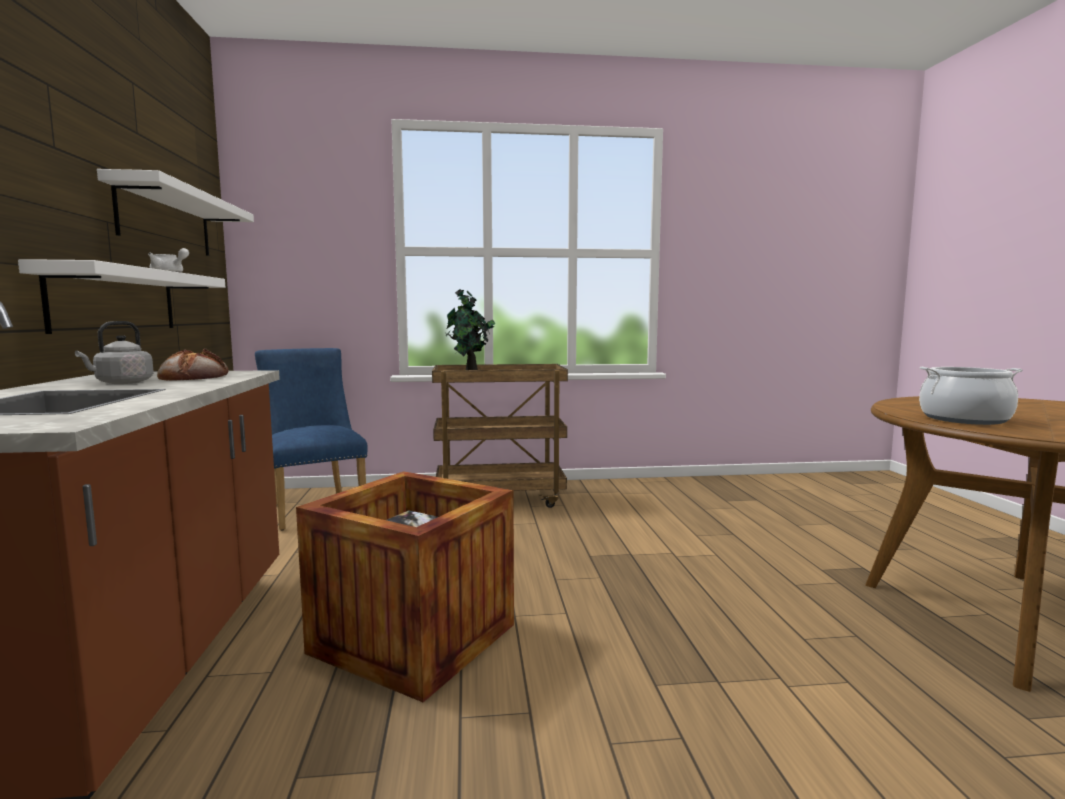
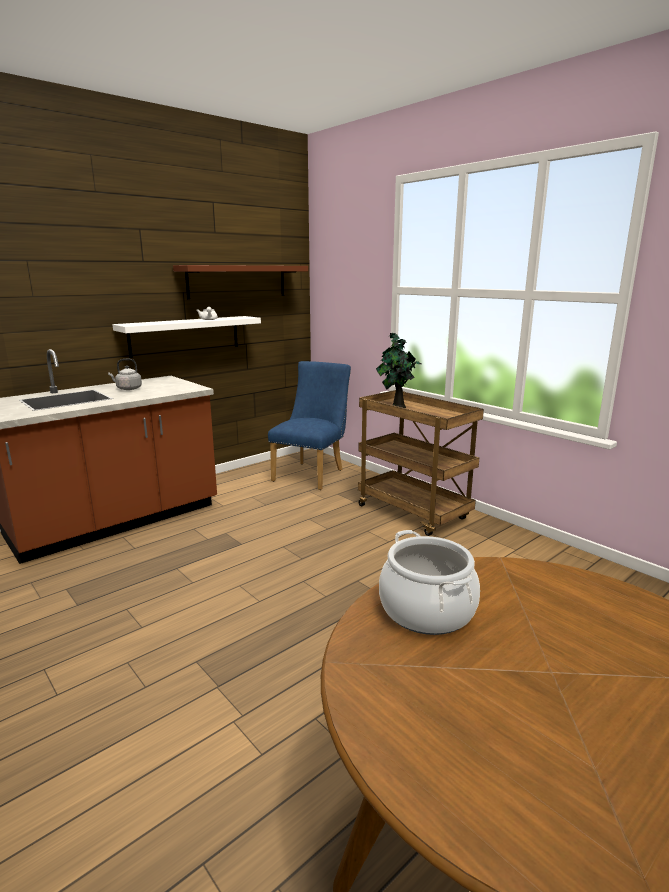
camera: 55 degrees right, 10 degrees up
(166, 221) = (237, 281): white shelf -> brown shelf
(194, 377) = (162, 389): bread -> none
(413, 638) = (188, 567): crate -> none

